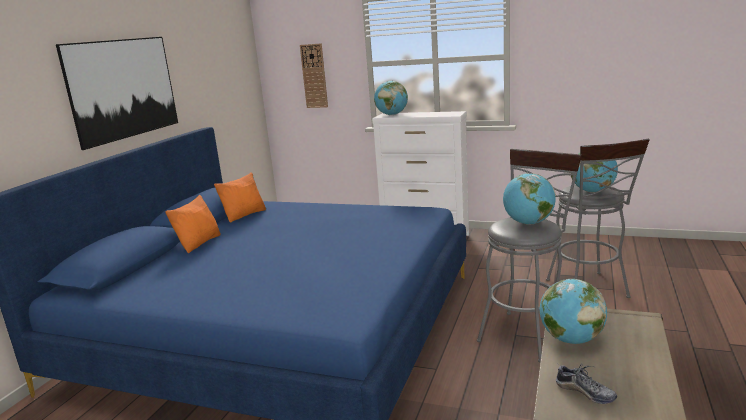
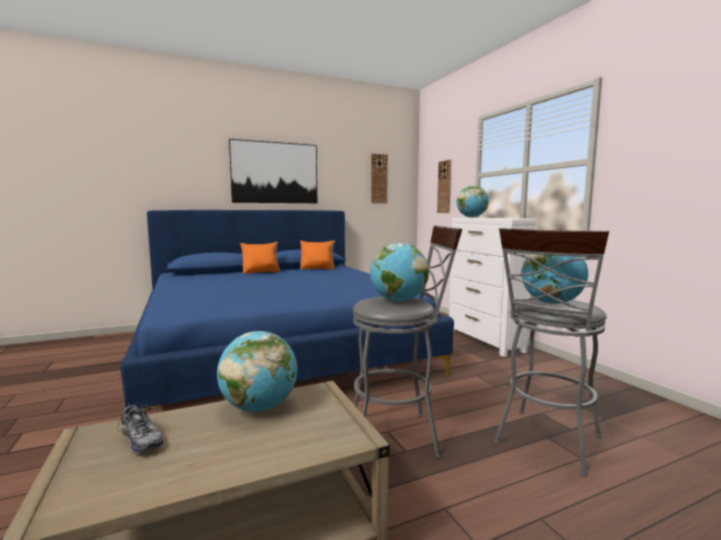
camera: 45 degrees right, 10 degrees down
(227, 72) = (379, 179): none -> wall clock
(585, 392) = (141, 439): shoe -> shoe turned 45 degrees counterclockwise

